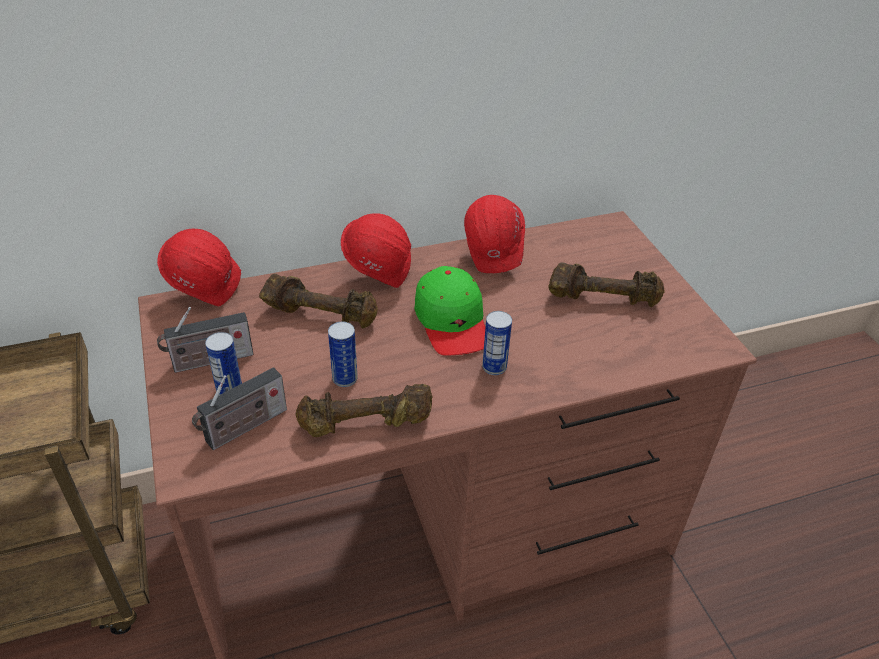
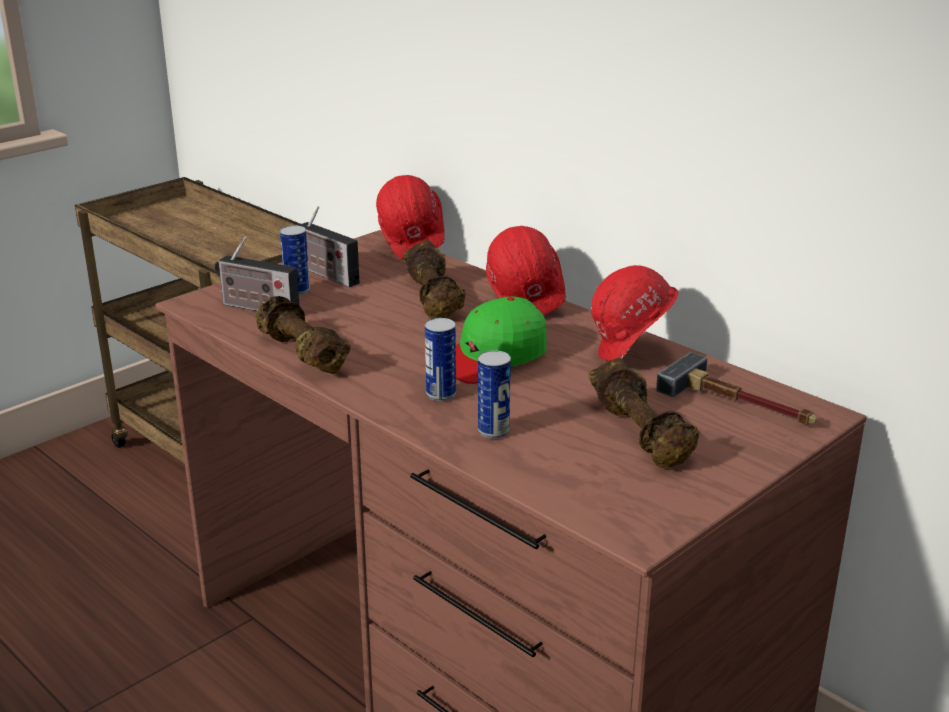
camera: 65 degrees right, 15 degrees down
(345, 379) = (354, 330): can -> can (493, 431)
(586, 246) = (740, 404): none -> hammer

